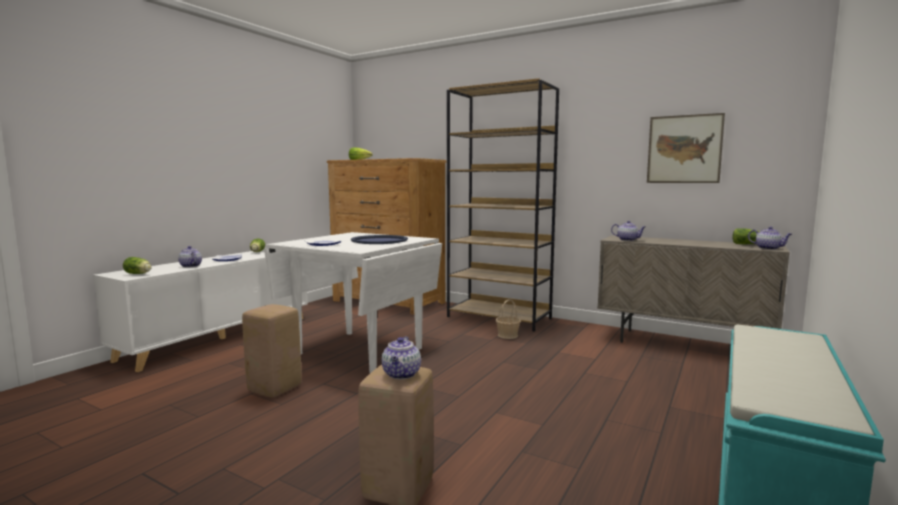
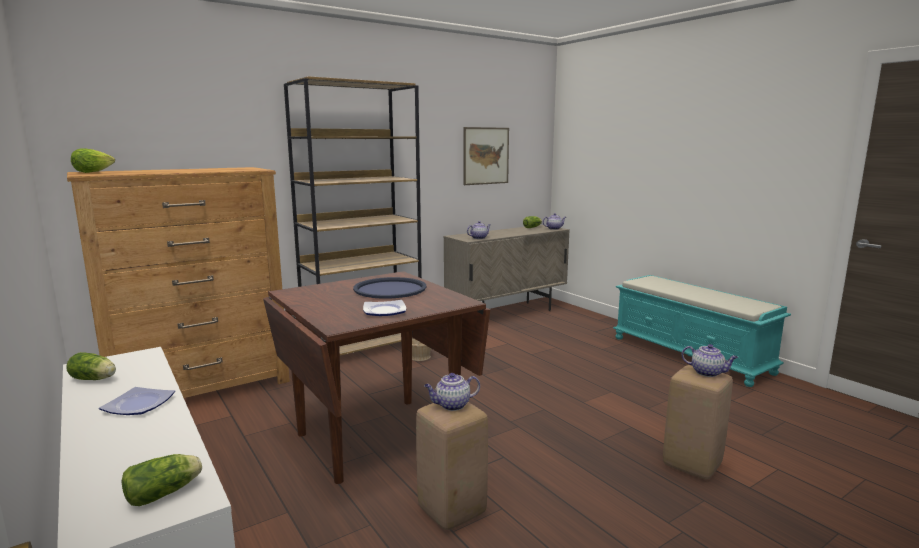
camera: 65 degrees left, 5 degrees up
(190, 266) = (156, 439): teapot -> teapot (452, 405)
(359, 351) = (378, 437): white dining table -> brown dining table

